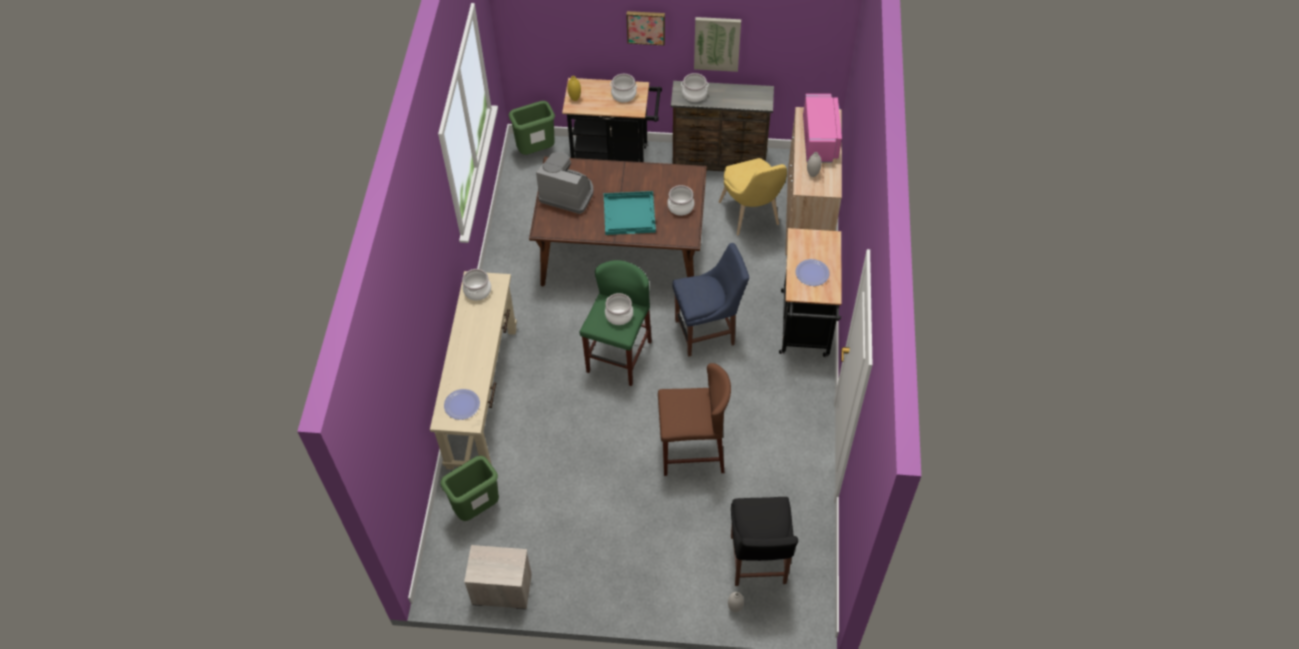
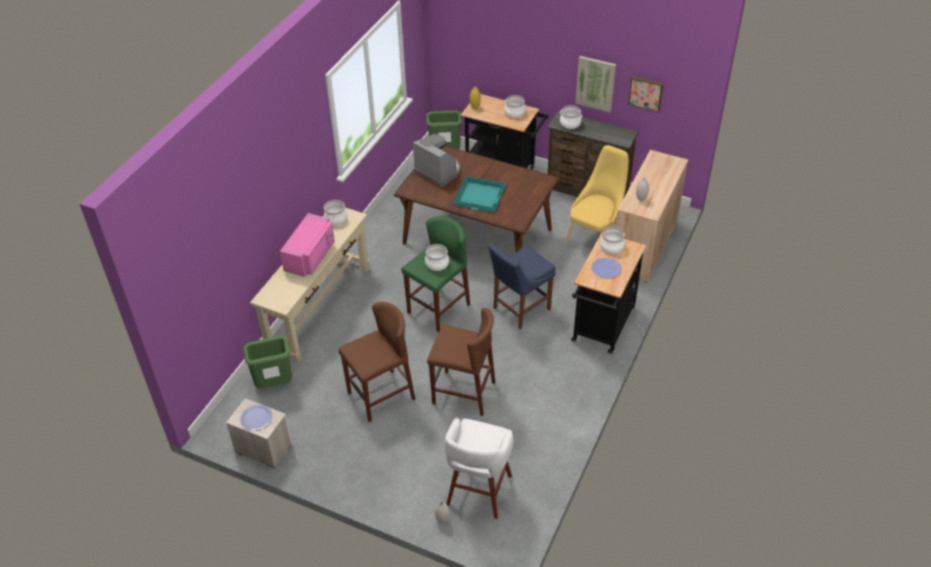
camera: 20 degrees right, 10 degrees down
(462, 405) = (282, 292): plate -> plate (256, 418)
(603, 484) = (381, 396): none -> brown stool
(646, 26) = (540, 58): picture -> picture (646, 93)
(681, 207) = (523, 200): cooking pot -> cooking pot (612, 247)
(708, 332) = (519, 309): blue chair -> blue chair turned 135 degrees clockwise
(751, 216) = (595, 236): yellow chair -> yellow chair turned 150 degrees counterclockwise
(758, 563) = (478, 492): black chair -> white stool
(820, 140) = (659, 177): pink microwave -> pink microwave (311, 257)

